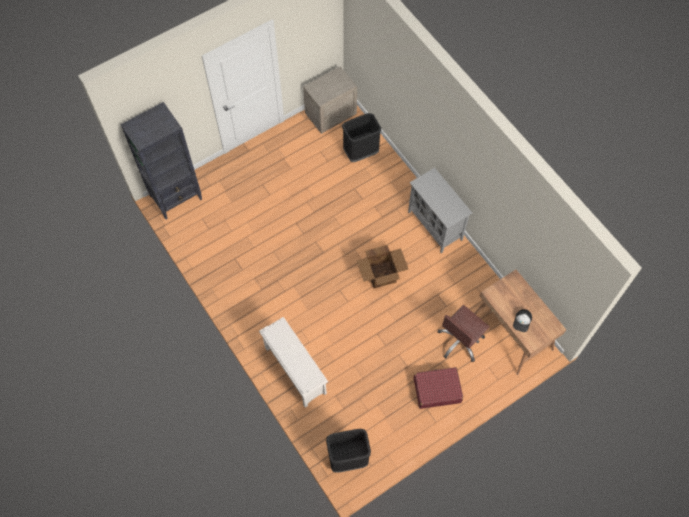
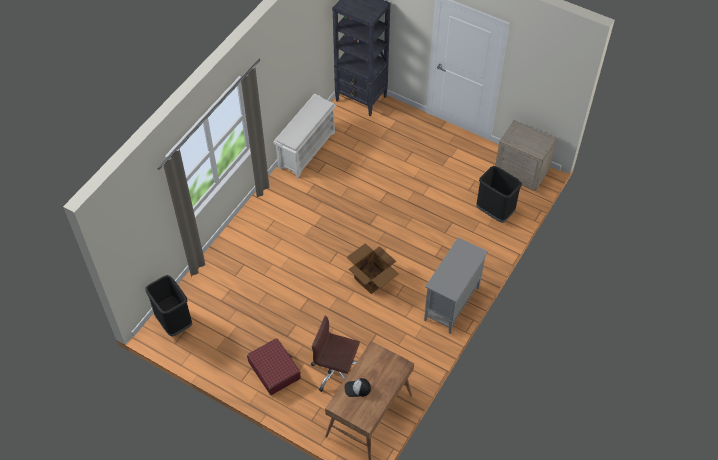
camera: 65 degrees right, 10 degrees down
(294, 370) = (240, 249): white shoe rack -> white shoe rack (307, 149)

